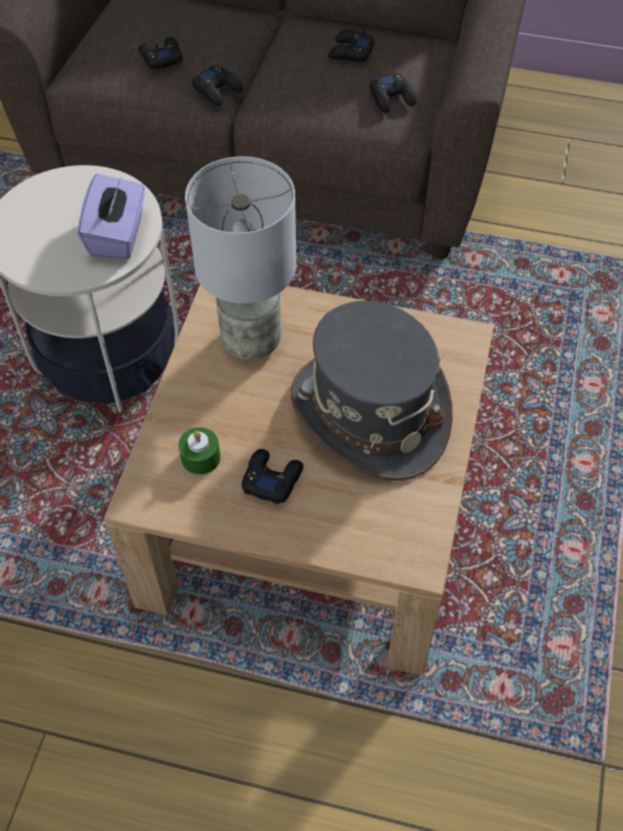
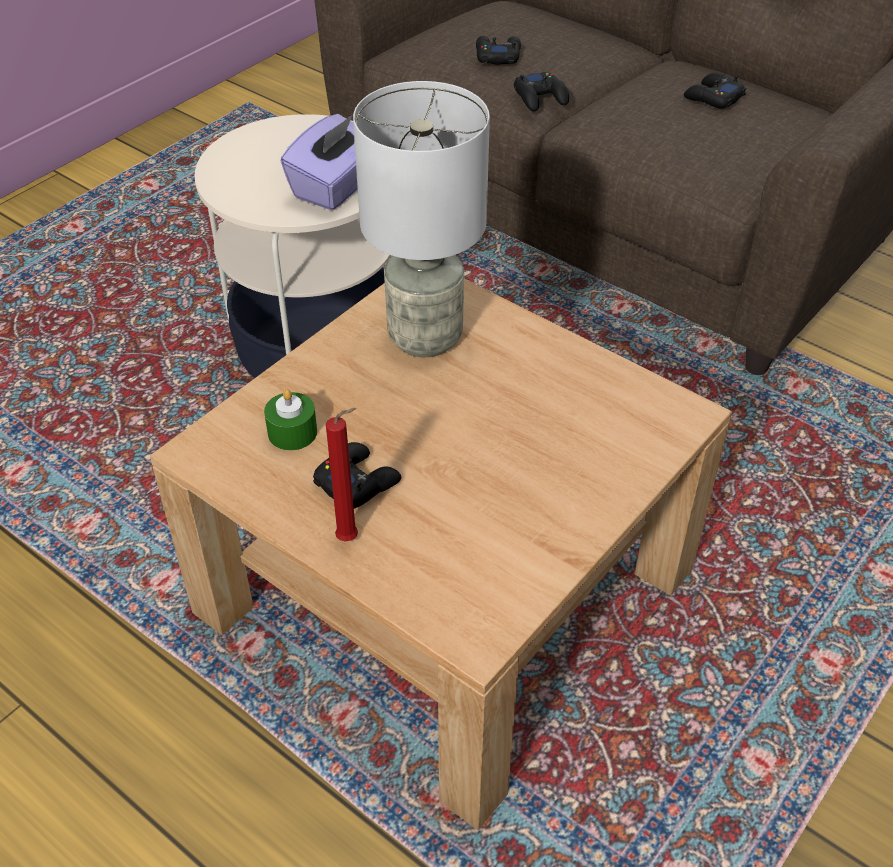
camera: 25 degrees right, 10 degrees down
(294, 525) = (351, 539): none -> red candle
(369, 413) = (516, 453): grey hat -> none
(392, 98) = (736, 150): black game controller -> none

